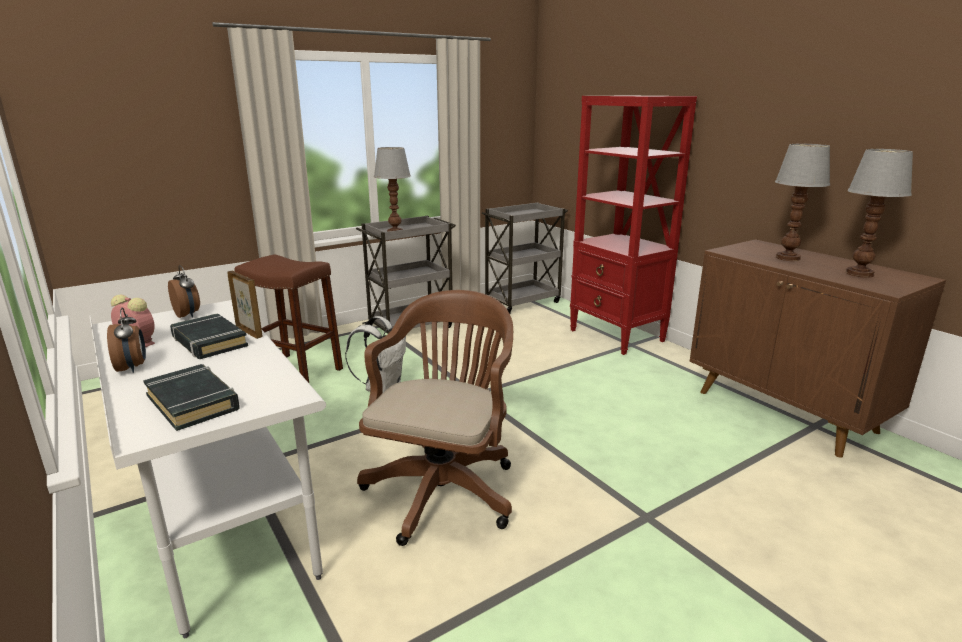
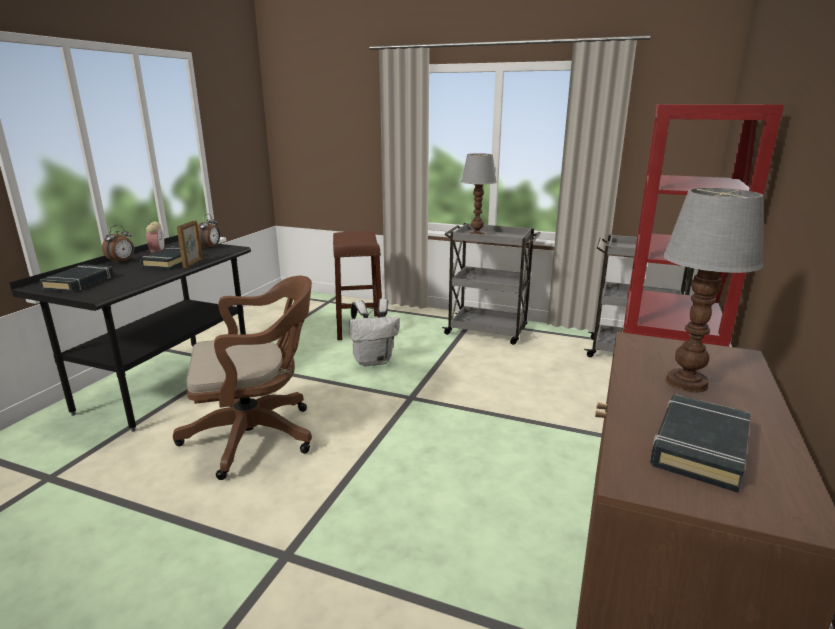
camera: 55 degrees right, 0 degrees up
(224, 527) = (167, 383): white desk -> black desk
(859, 274) = (699, 447): table lamp -> black book

